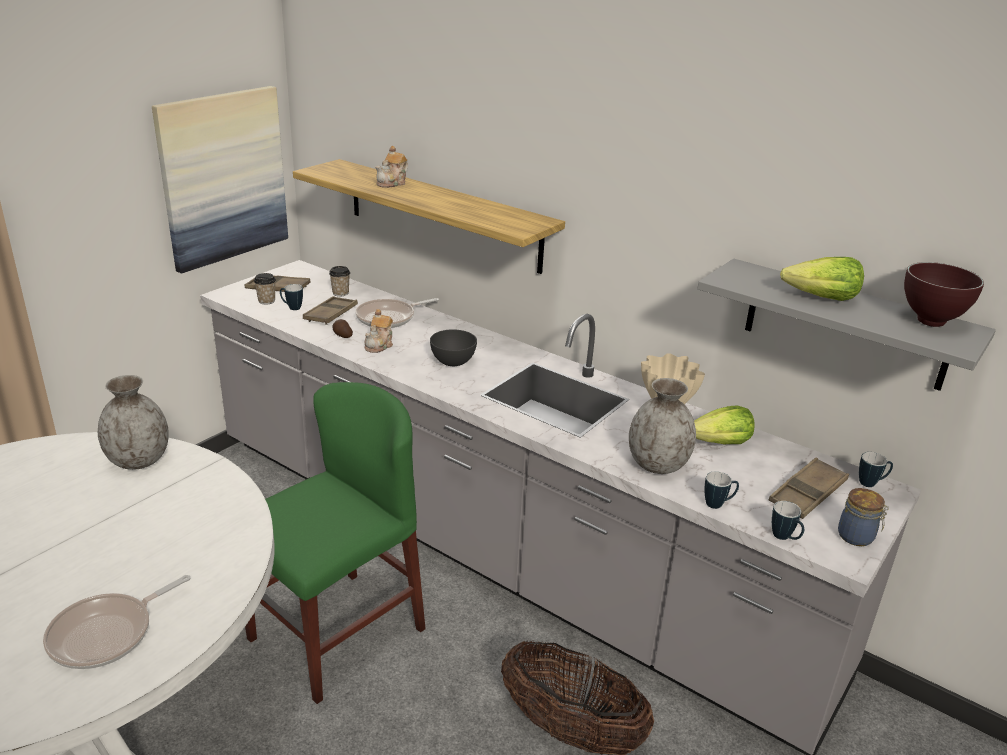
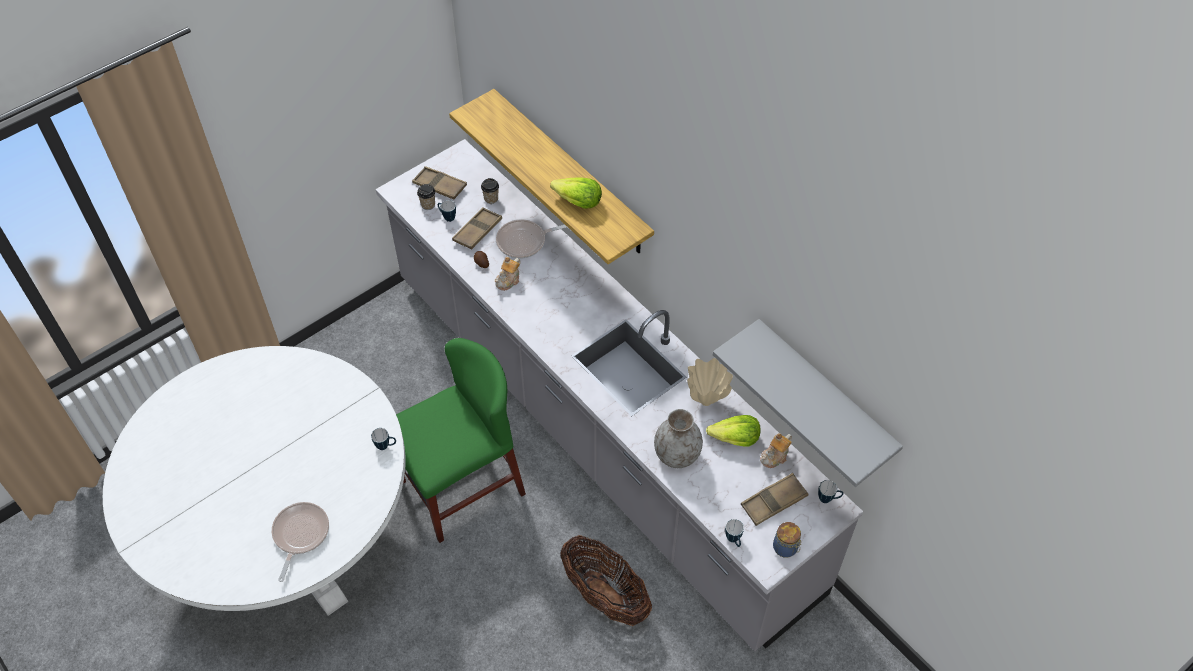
camera: 15 degrees right, 25 degrees up
(107, 634) = (300, 535): frying pan -> frying pan turned 135 degrees clockwise
(138, 461) = (321, 383): grey vase -> none
(223, 177) = (393, 99): picture -> none
(392, 183) = (529, 145): teapot -> teapot (775, 456)
(452, 362) = (561, 311): grey bowl -> none
(718, 504) = (703, 501): mug -> mug (386, 446)
(821, 298) = (794, 388): lettuce -> lettuce (577, 202)
(932, 322) = (859, 431): brown bowl -> none

